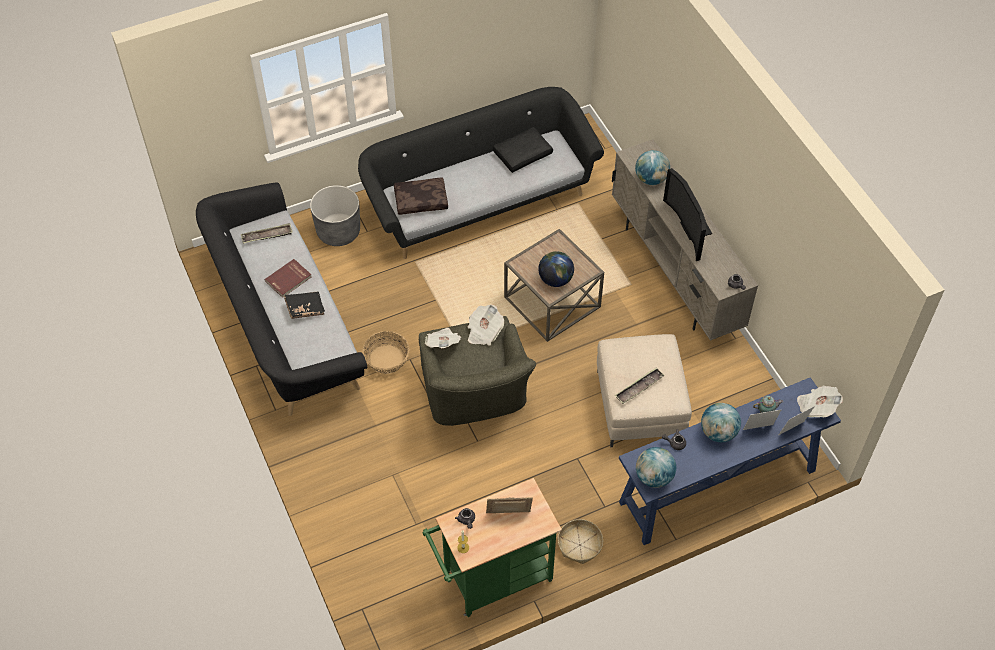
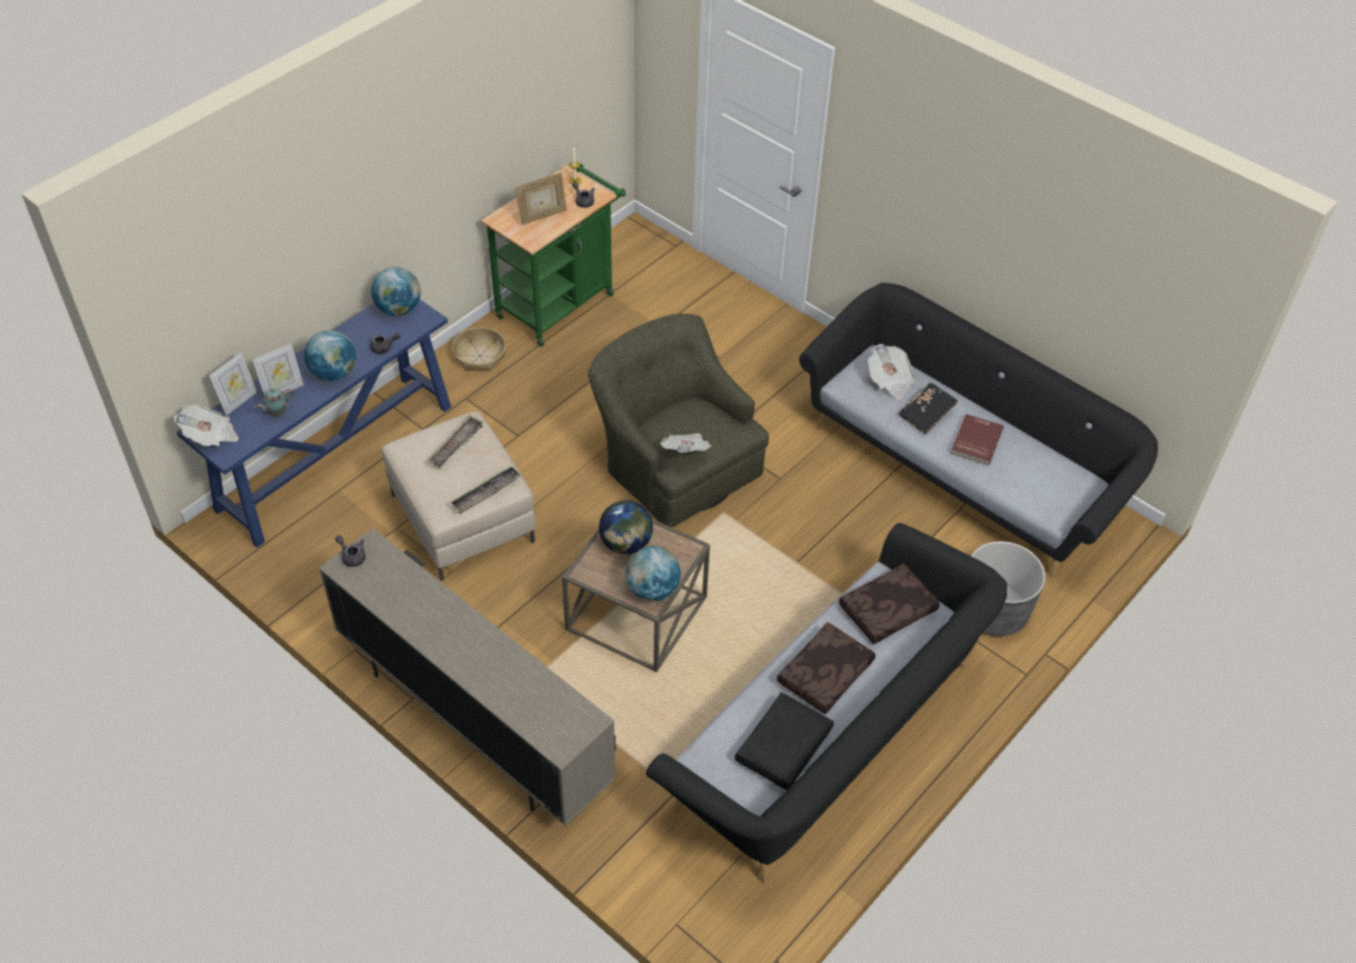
camera: 155 degrees right, 5 degrees down
(267, 236) = (1051, 487): tray -> tray (485, 492)
(386, 359) = (808, 469): basket -> none
(443, 344) = (729, 423): newspaper -> newspaper (890, 381)
(478, 178) = (825, 675): none -> brown pillow
(651, 179) = (536, 688): globe -> globe (652, 590)
(691, 229) = (444, 622): television -> none

